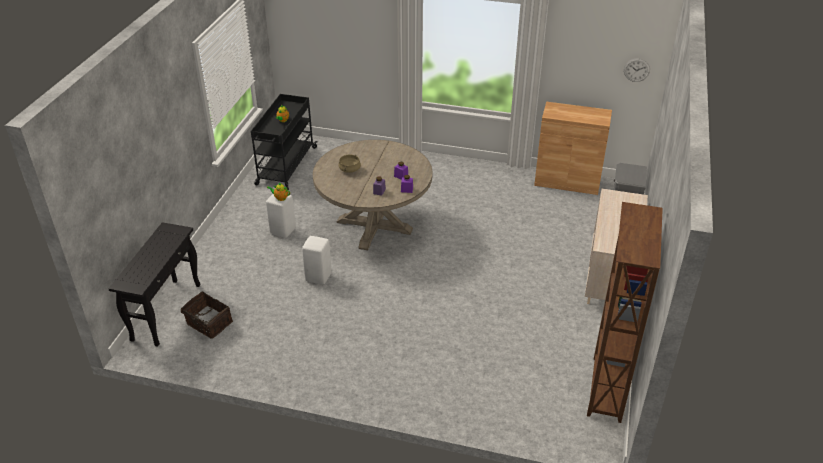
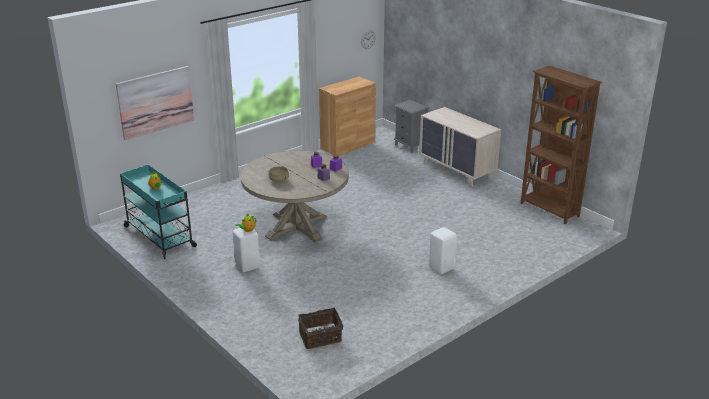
camera: 55 degrees left, 10 degrees down
(166, 311) = (278, 355): black console table -> none
(286, 166) = (160, 237): black cart -> turquoise cart
(318, 277) = (326, 269): white stool -> white stool (441, 268)
(340, 42) = (155, 102): none -> picture

